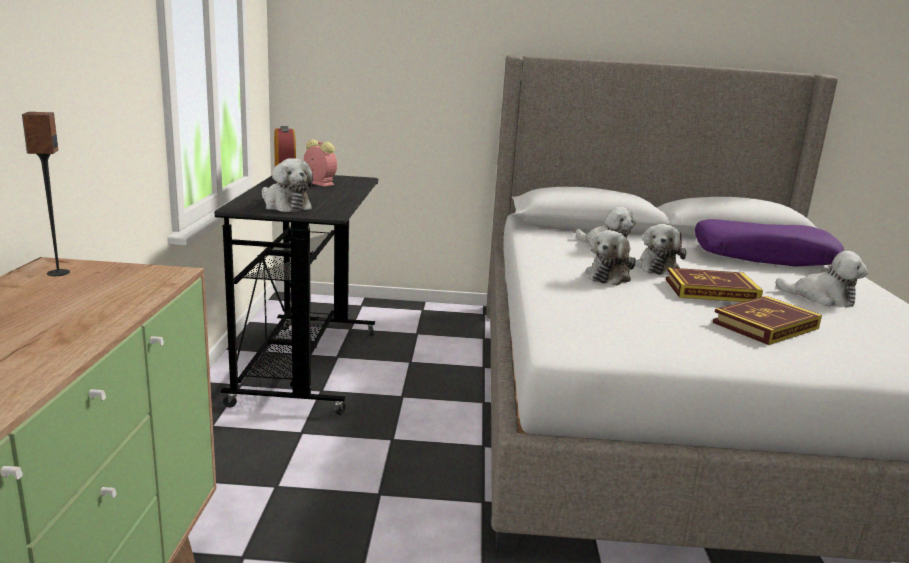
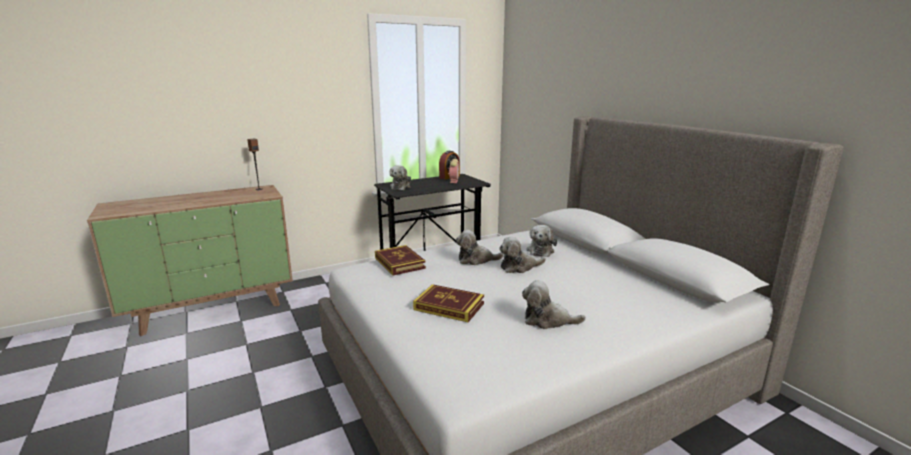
camera: 60 degrees right, 0 degrees up
(711, 291) = (491, 285): book -> book (399, 263)
(763, 256) = (629, 293): purple pillow -> none
(821, 298) = (547, 320): plush toy -> plush toy turned 105 degrees clockwise

